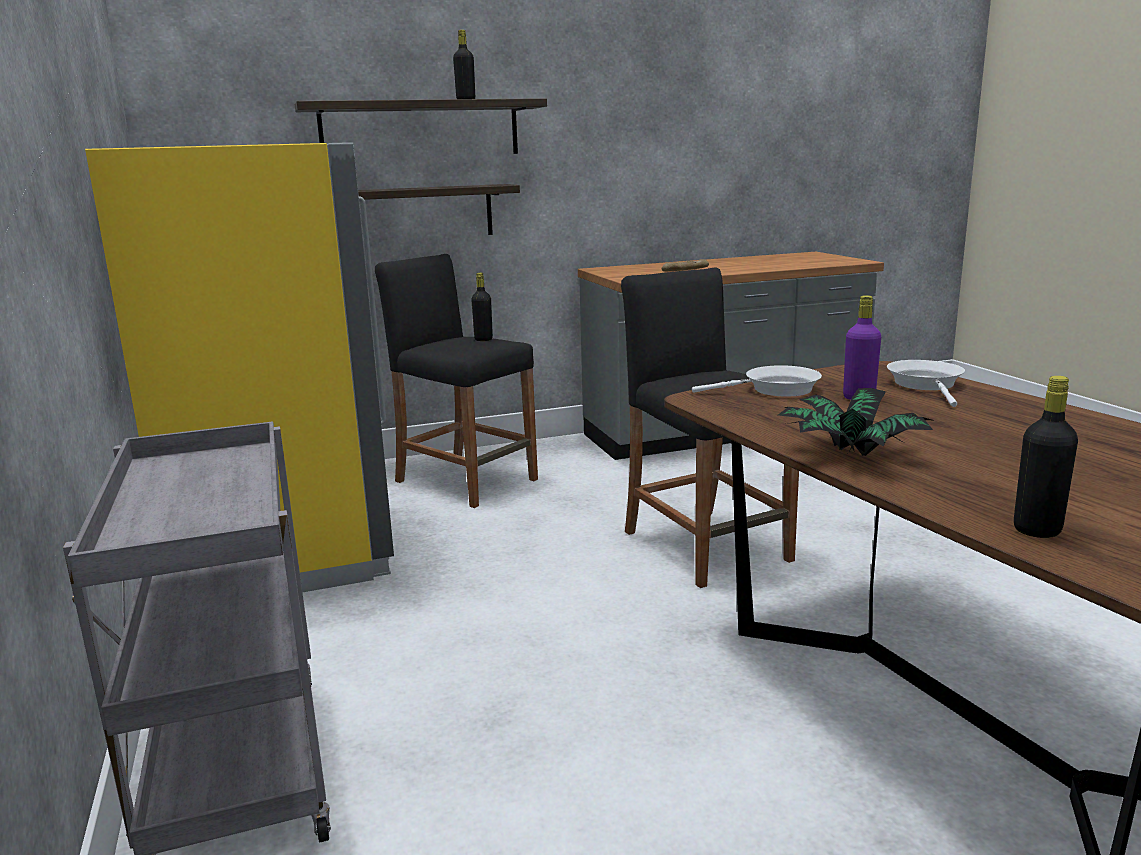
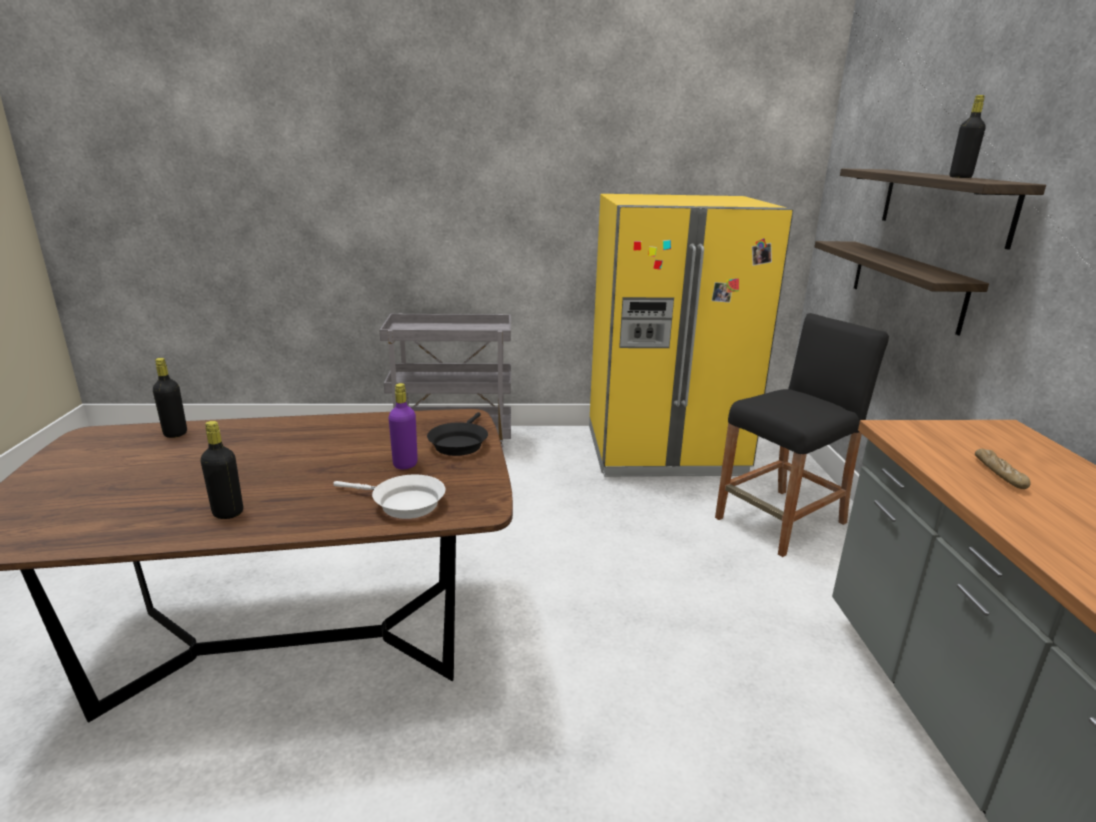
camera: 105 degrees right, 5 degrees up
(483, 339) = (801, 408): black bottle -> black bottle (228, 513)
(705, 546) = (593, 615): black stool -> none
(775, 390) = (459, 443): white frying pan -> black frying pan
(851, 454) = (312, 427): potted plant -> none

